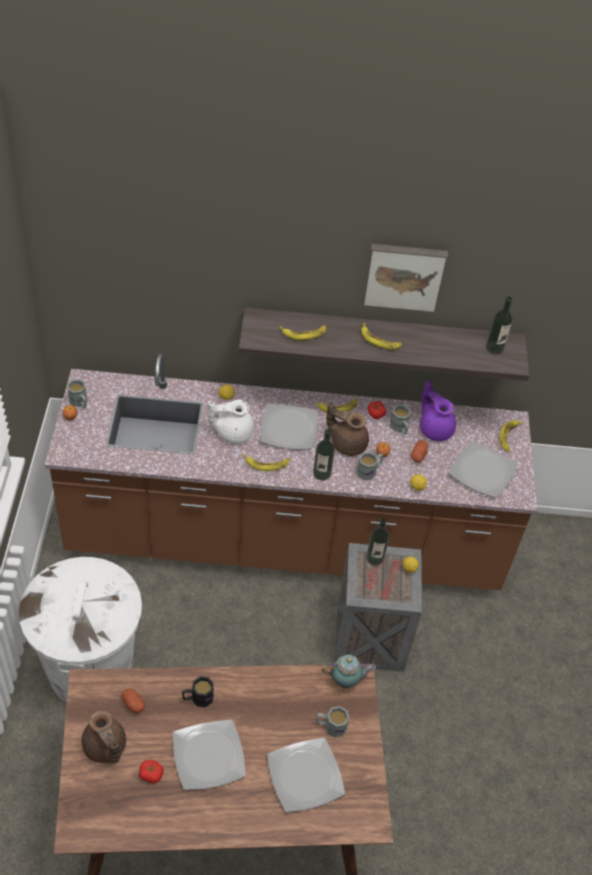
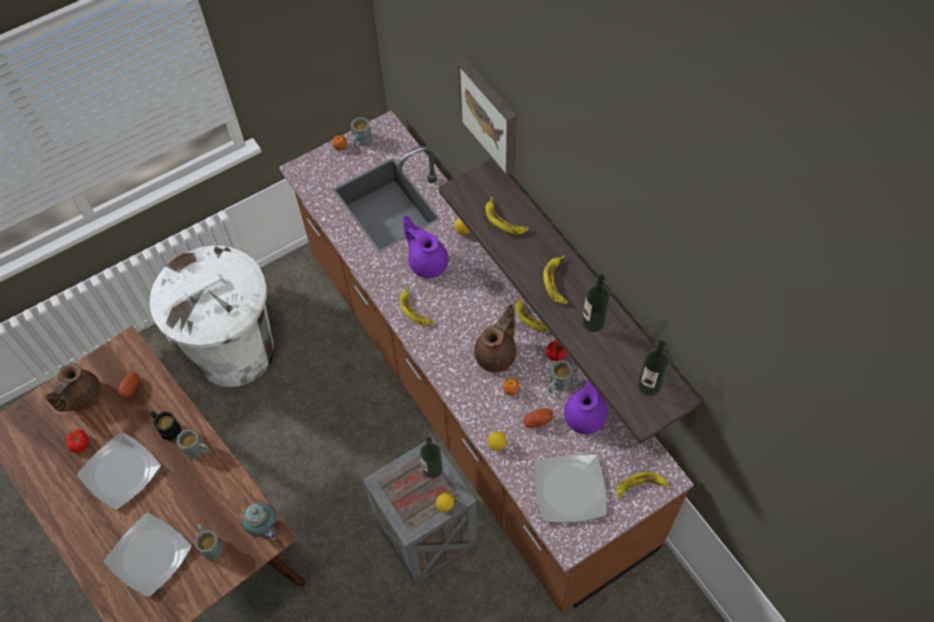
camera: 60 degrees right, 10 degrees up
(233, 432) = (427, 262): white teapot -> purple teapot
(288, 428) = (471, 298): plate -> none
(322, 473) = (442, 358): bottle -> bottle (593, 322)
(347, 443) = (497, 354): brown teapot -> brown teapot turned 45 degrees clockwise
(369, 471) = (480, 393): grey mug -> grey mug (198, 450)
(404, 276) = (604, 237): picture -> picture (491, 116)

